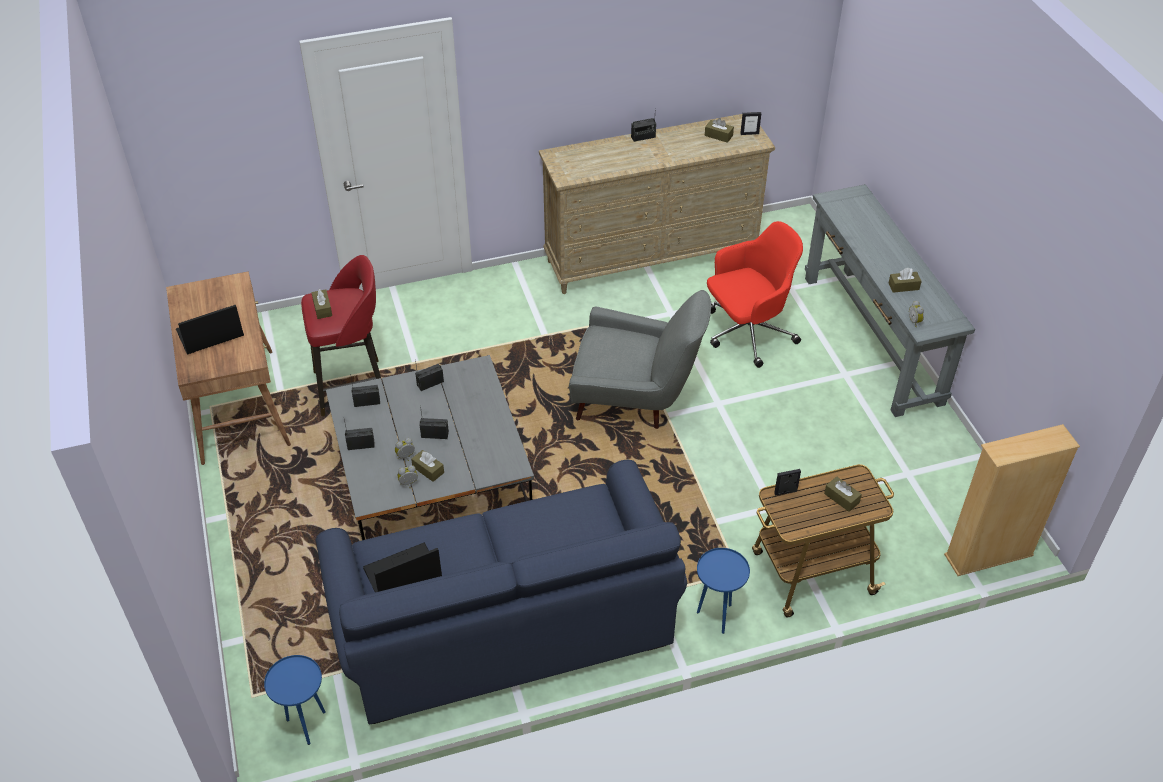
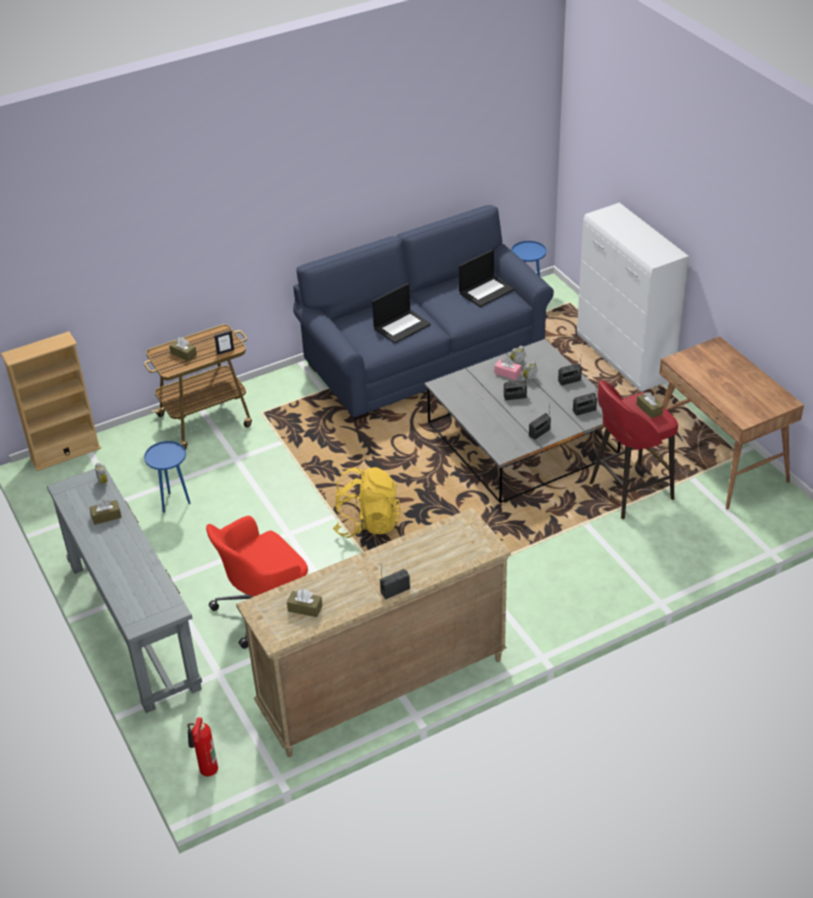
camera: 170 degrees right, 5 degrees down
(209, 334) = (728, 373): laptop -> laptop (402, 326)
(244, 568) = (625, 359): none -> white cabinet
(428, 470) = (507, 373): brown tissue box -> pink tissue box
(634, 400) = (367, 523): grey armchair -> yellow backpack
(717, 616) = (275, 385): blue side table -> blue side table (174, 502)
(749, 133) = (267, 618): picture frame -> none
(799, 225) = (206, 770): none -> fire extinguisher

